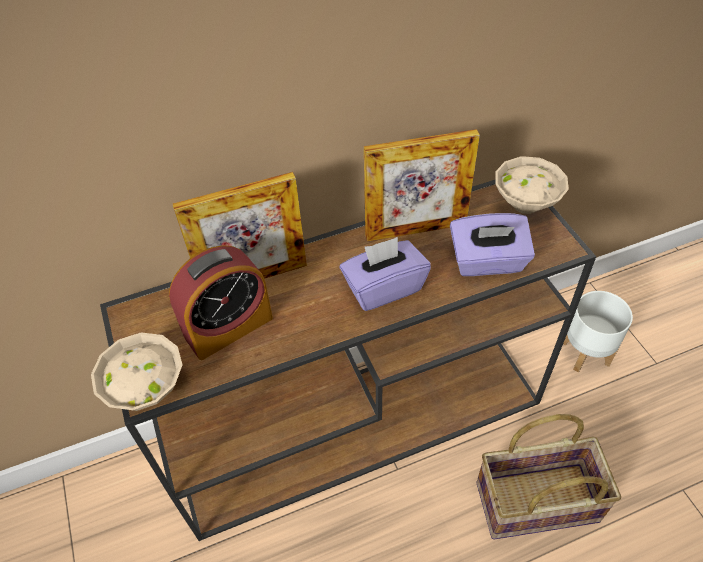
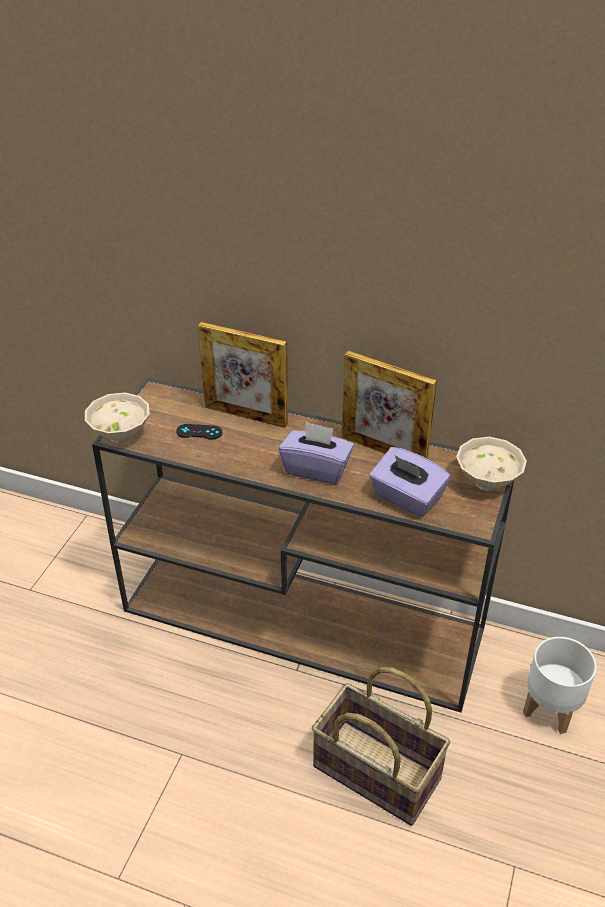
camera: 40 degrees right, 10 degrees down
(229, 327) = (199, 432): alarm clock -> black game controller

